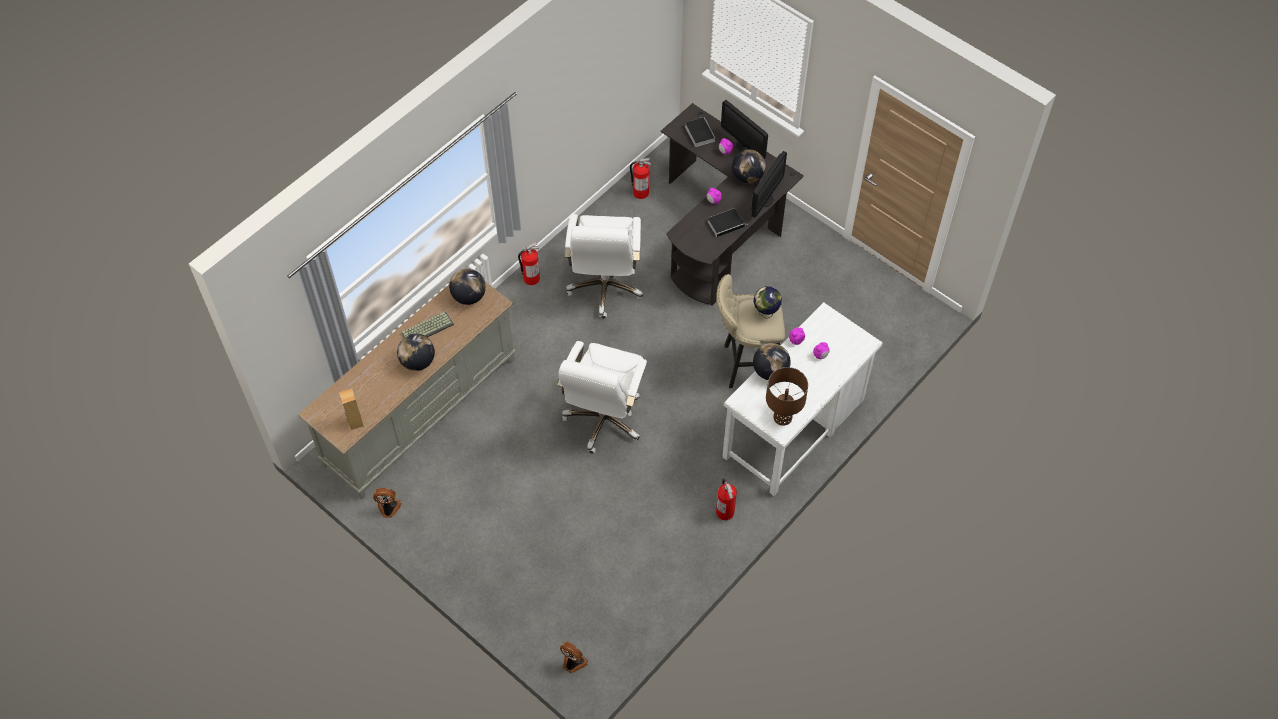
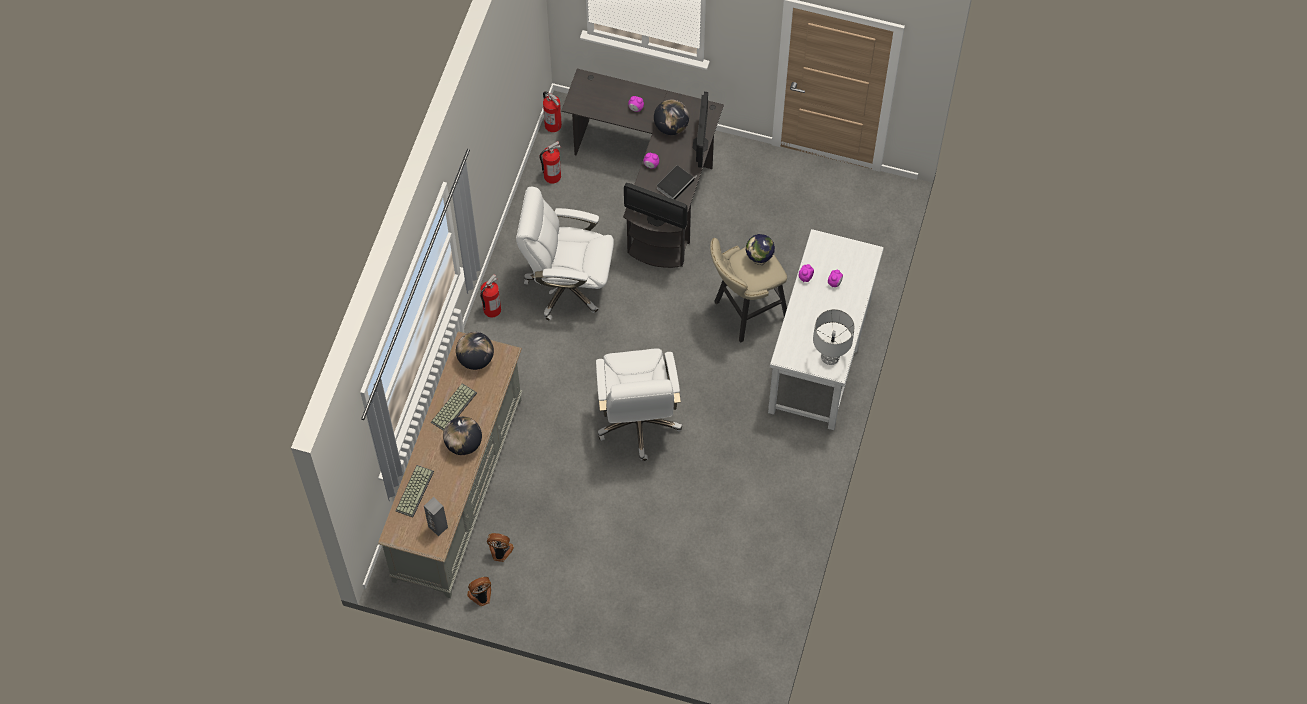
camera: 25 degrees left, 5 degrees up
(354, 383) = (414, 490): none -> keyboard
(355, 422) = (437, 527): brown speaker -> grey speaker
(573, 662) = (732, 662): fan -> fan (500, 552)
(605, 284) = (568, 286): white office chair -> white office chair turned 120 degrees clockwise
(699, 133) = (600, 98): book -> none
(725, 512) = (797, 464): fire extinguisher -> fire extinguisher (553, 125)
(744, 146) = (651, 95): monitor -> monitor (656, 218)
(770, 371) = (797, 317): globe -> none
(782, 417) = (829, 356): brown table lamp -> white table lamp

